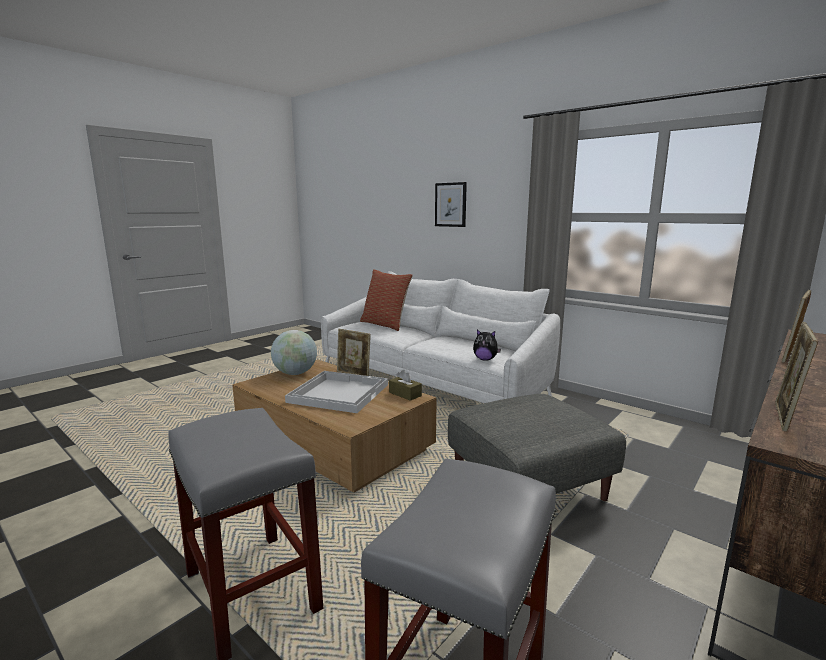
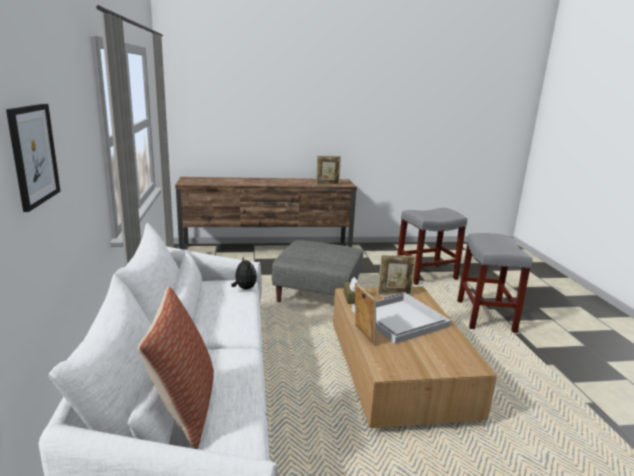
camera: 140 degrees left, 5 degrees up
(295, 373) = (420, 362): globe -> none
(789, 357) = (245, 184): picture frame -> picture frame (394, 294)

